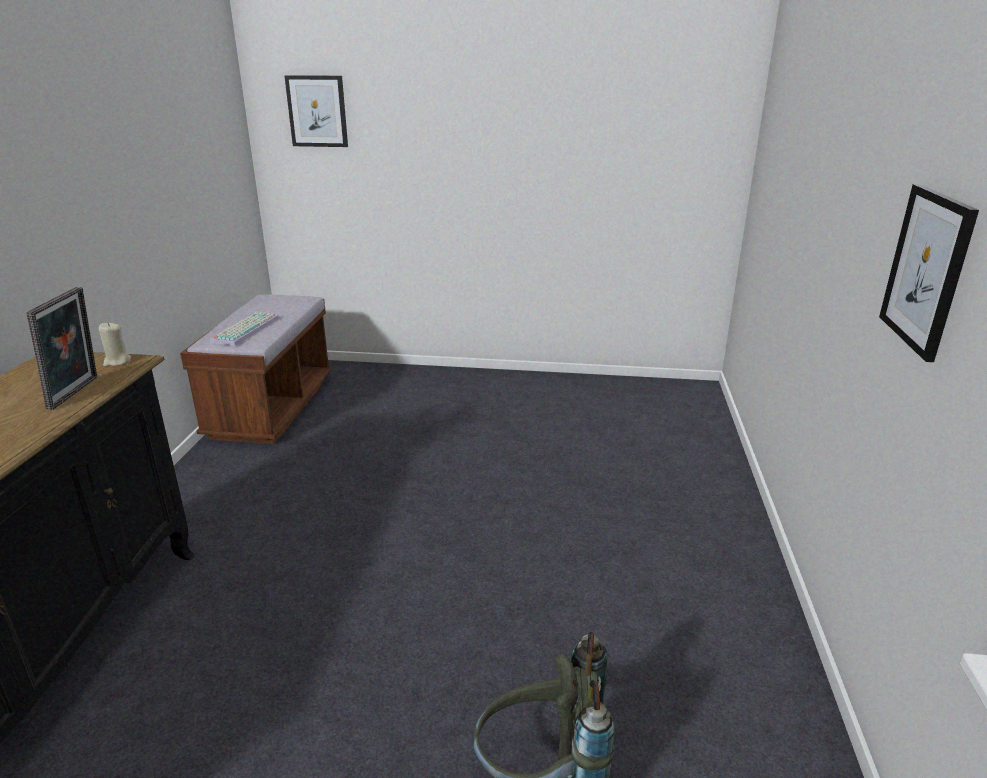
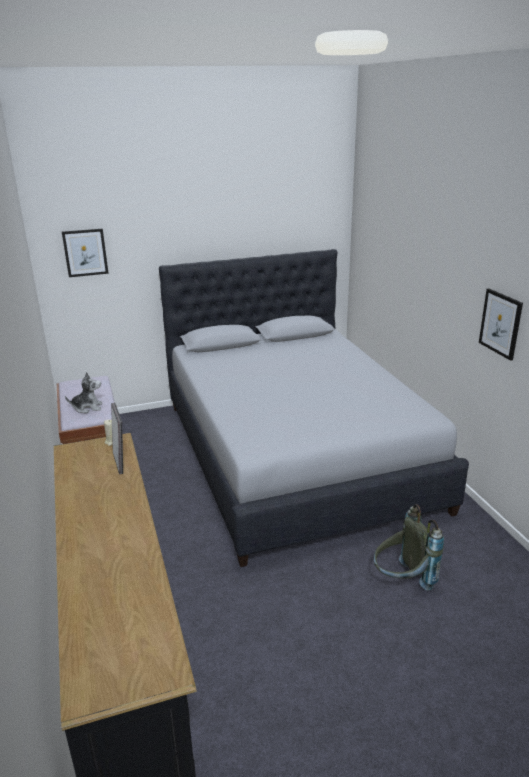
camera: 25 degrees left, 0 degrees up
(245, 329) = (87, 407): keyboard -> plush toy
(543, 475) = (294, 453): none -> grey bed

